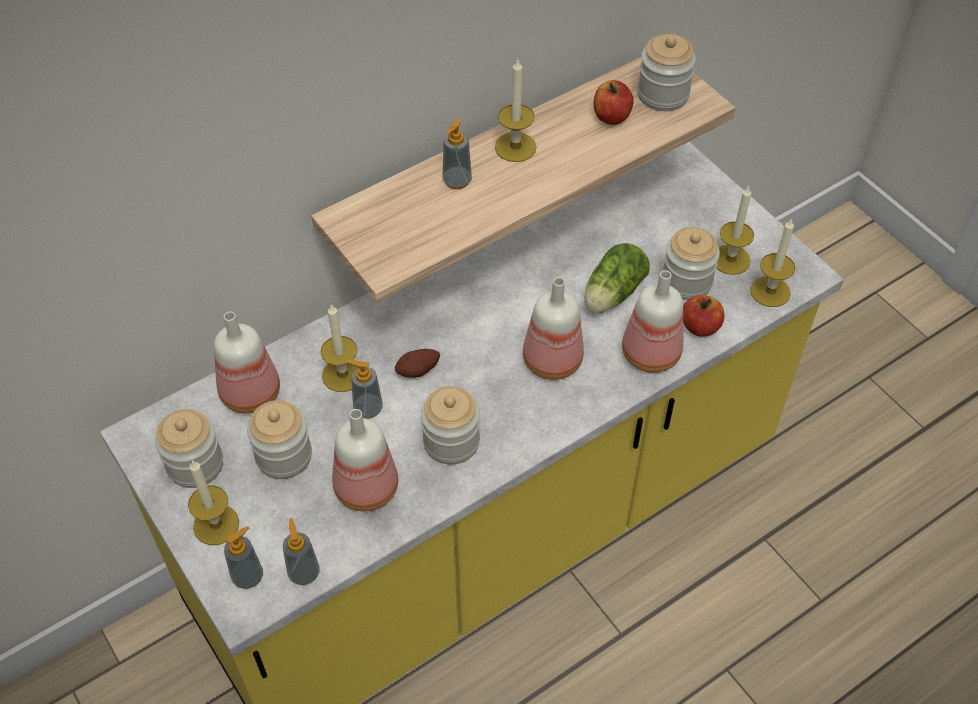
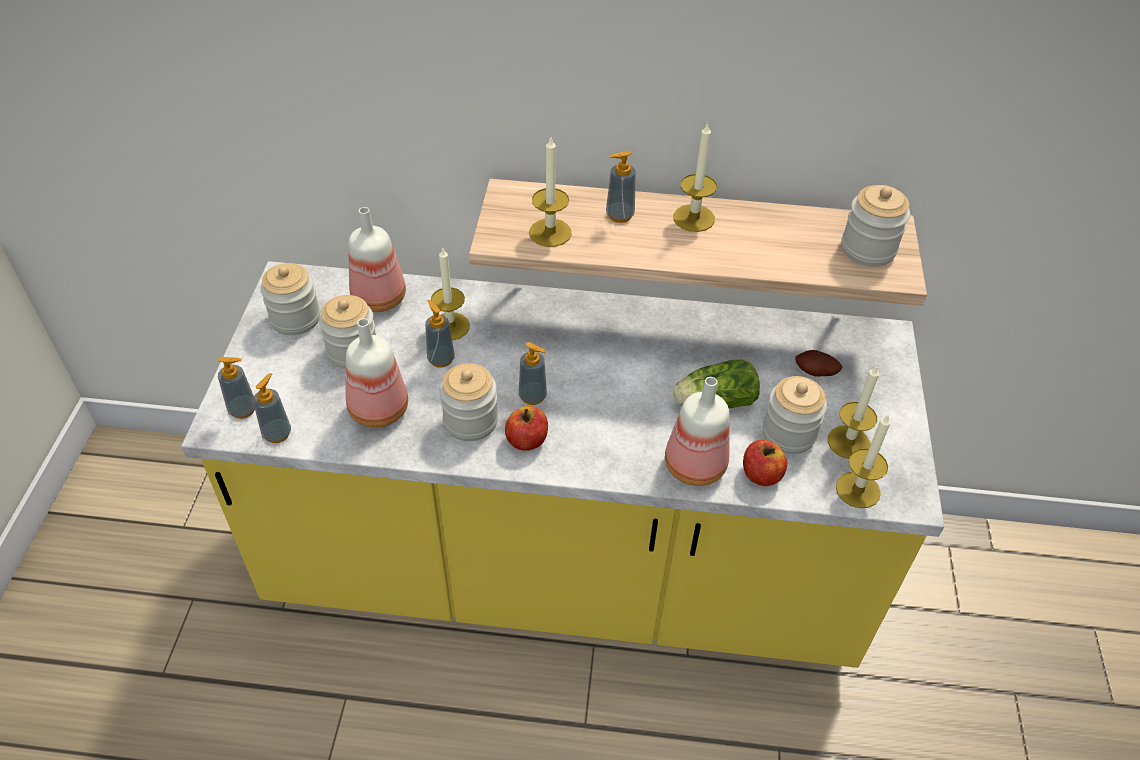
camera: 40 degrees right, 5 degrees down
(216, 524) = (263, 364): candle -> candle (550, 232)
(418, 371) = (503, 358): potato -> potato (815, 373)
(476, 386) = (532, 396): none -> soap dispenser
(550, 361) = (607, 417): bottle -> none
(611, 116) = (801, 240): apple -> apple (527, 440)

